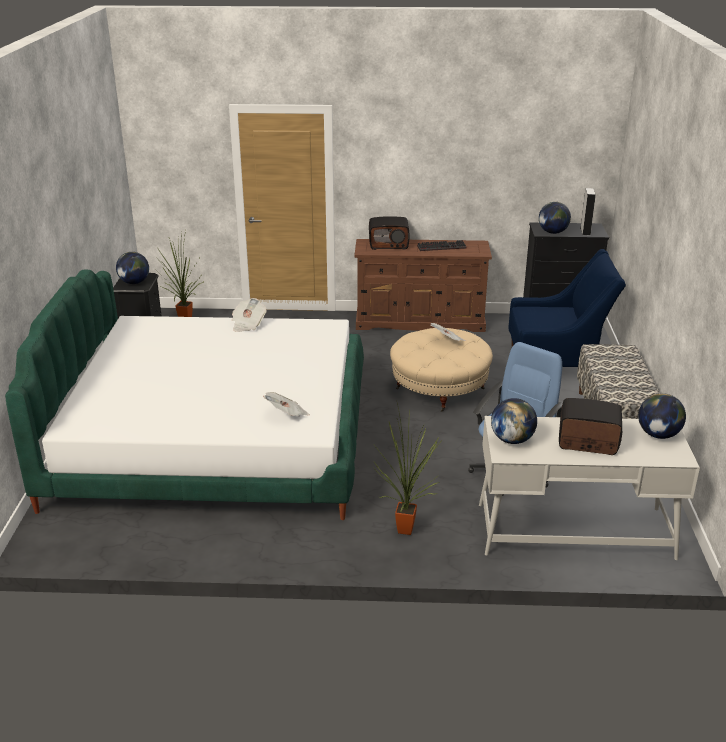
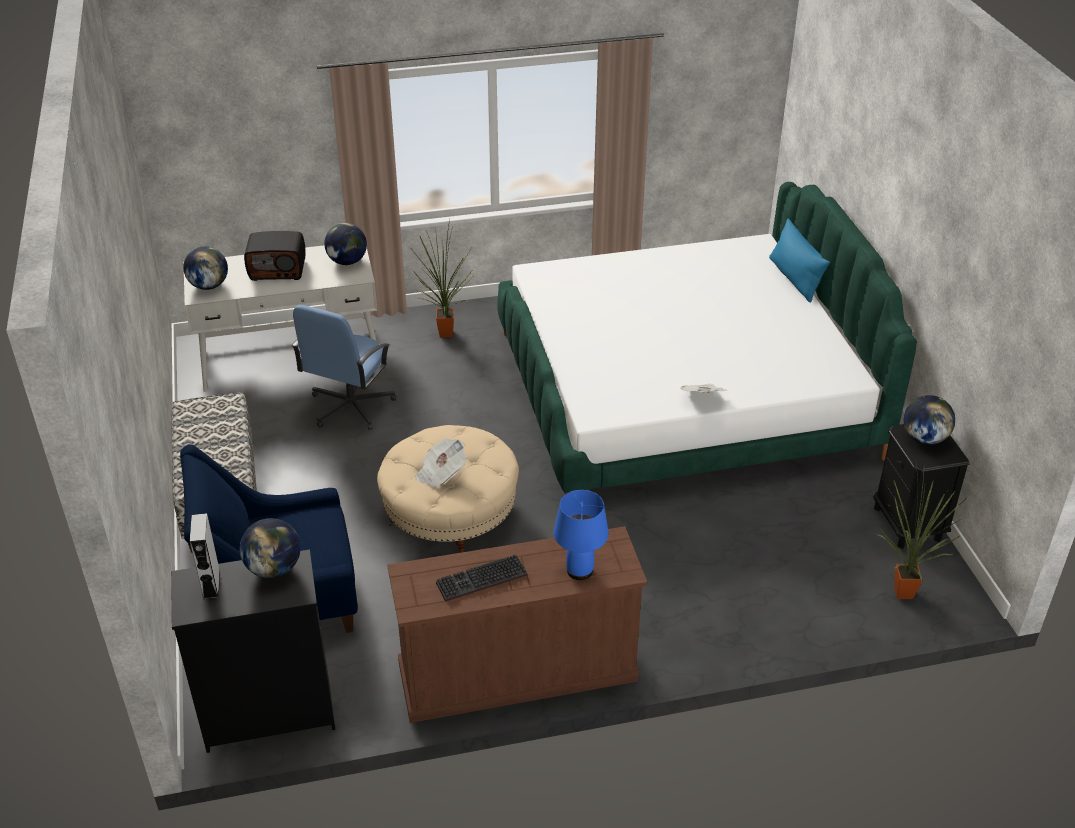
camera: 165 degrees right, 10 degrees up
(79, 392) = (794, 278): none -> blue pillow
(287, 415) = (572, 286): newspaper -> none
(389, 244) = (579, 571): radio -> blue table lamp

